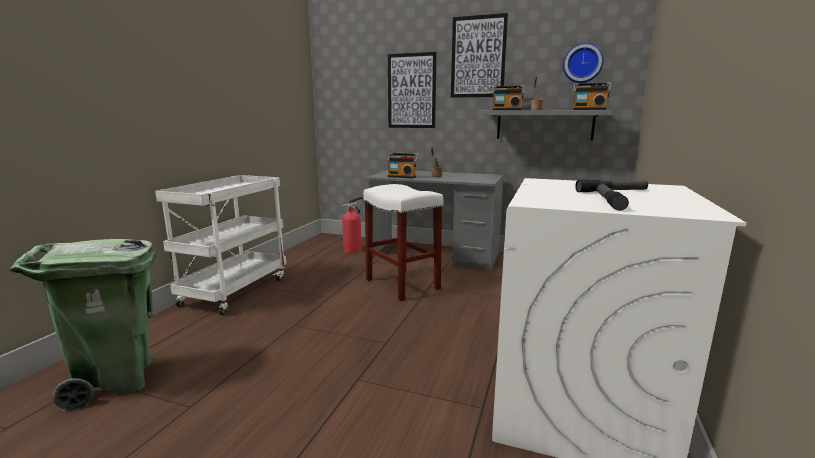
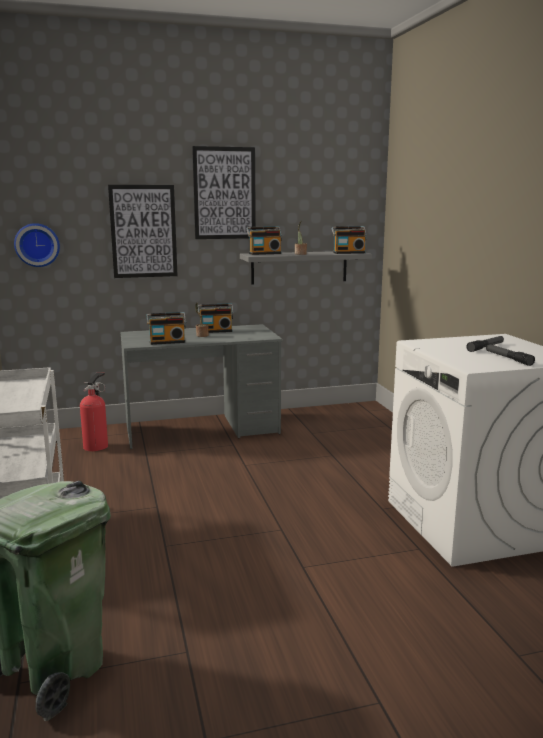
camera: 35 degrees left, 0 degrees up
(401, 284) = (213, 470): white stool -> none
(454, 174) = (216, 331): none -> radio
(582, 63) = (331, 204): wall clock -> wall clock (37, 245)

